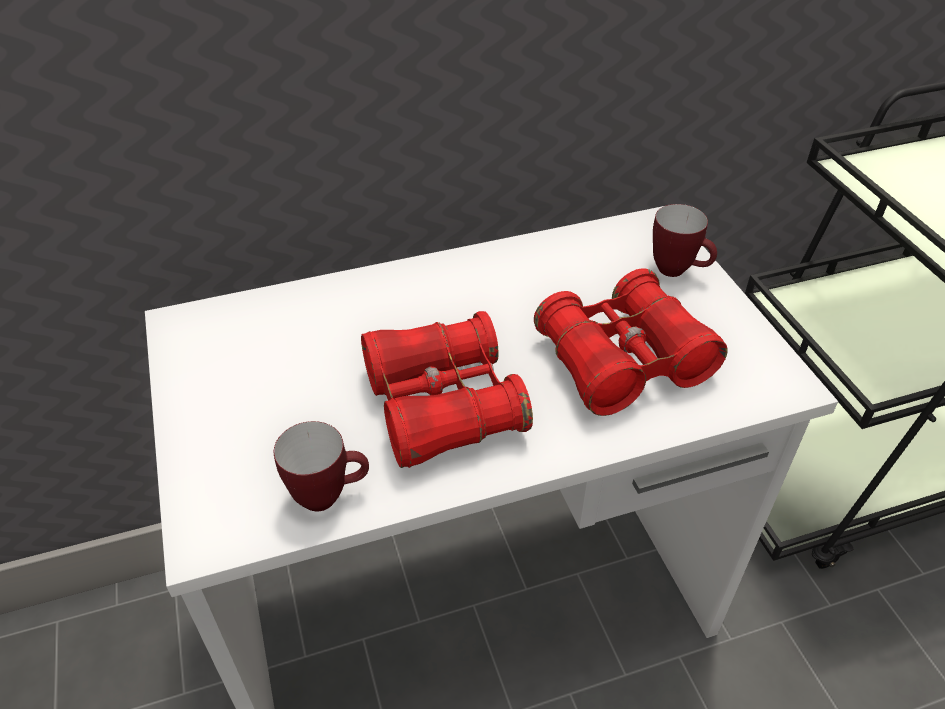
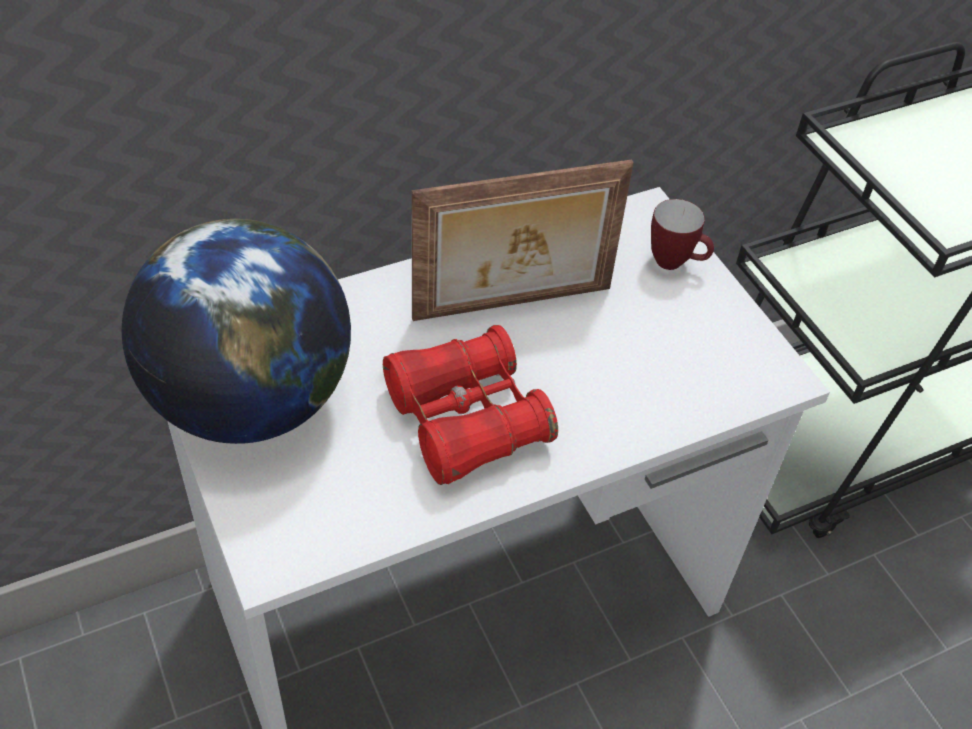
camera: 10 degrees left, 5 degrees up
(229, 375) = (250, 401): none -> globe
(329, 495) = (376, 515): mug -> none
(508, 302) = (513, 306): none -> picture frame
(623, 361) = (631, 363): red binoculars -> none

